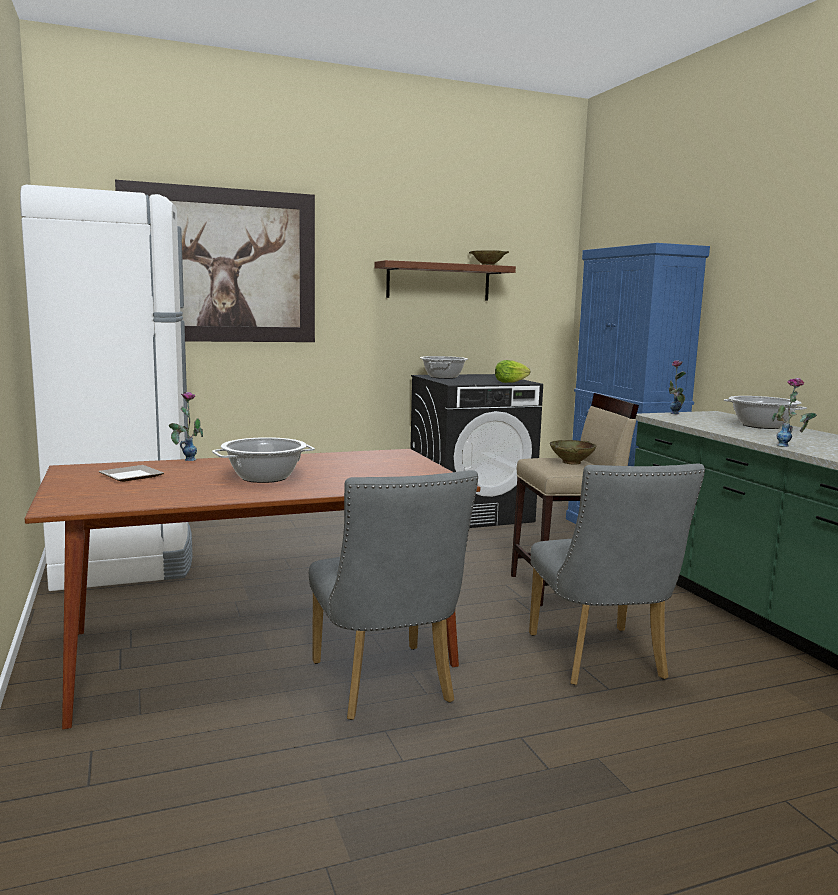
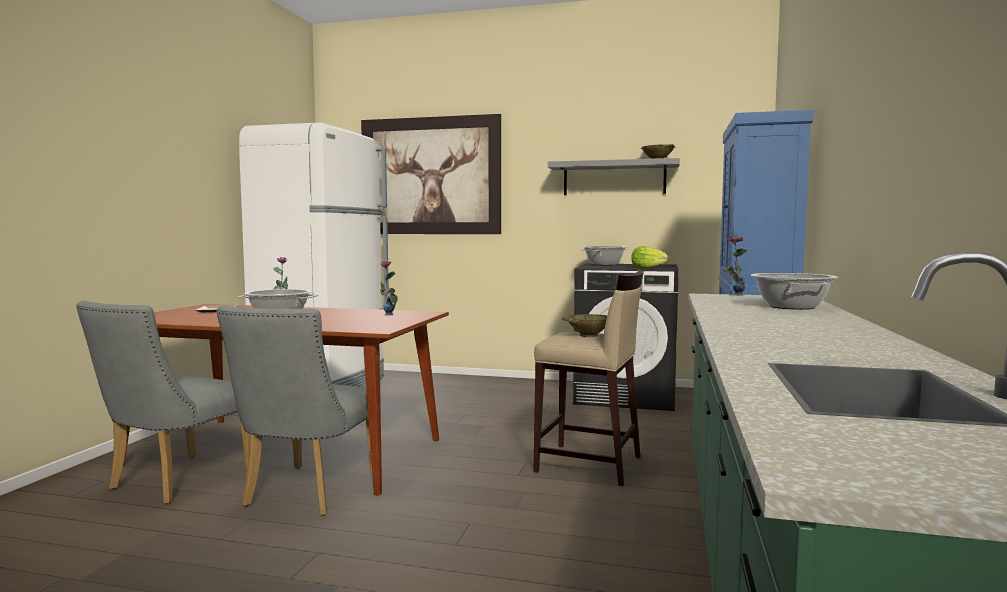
camera: 35 degrees right, 5 degrees down
(438, 282) = (614, 178): brown shelf -> grey shelf
(601, 661) = (496, 523): grey chair -> grey chair (173, 482)
(790, 447) = (717, 320): vase -> vase (388, 316)

